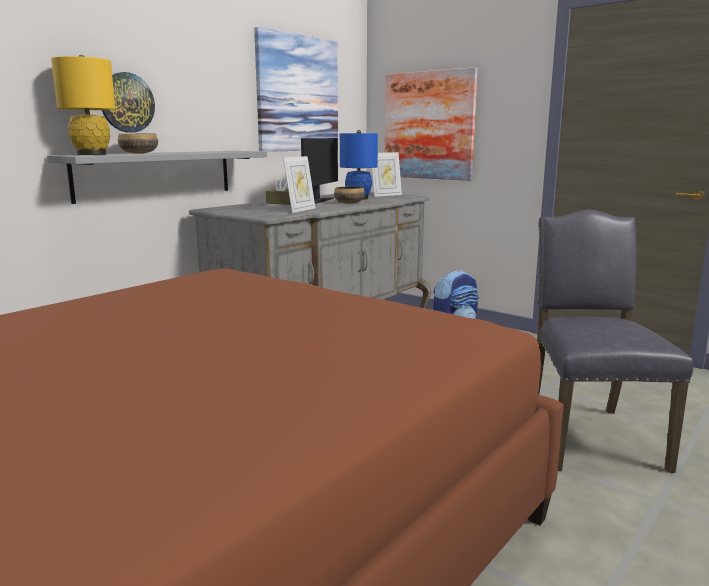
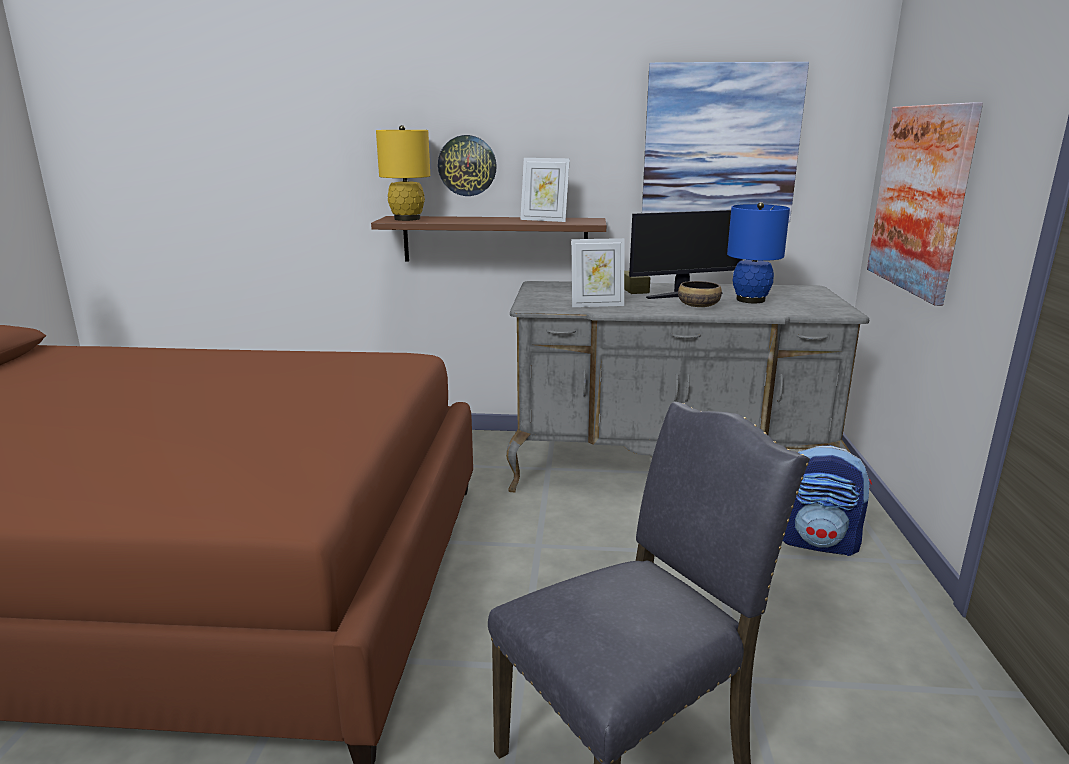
camera: 55 degrees right, 5 degrees up
(139, 153) = (455, 219): bowl -> none
(155, 174) = (495, 239): grey shelf -> brown shelf
(386, 195) = (815, 302): picture frame -> picture frame (544, 220)

